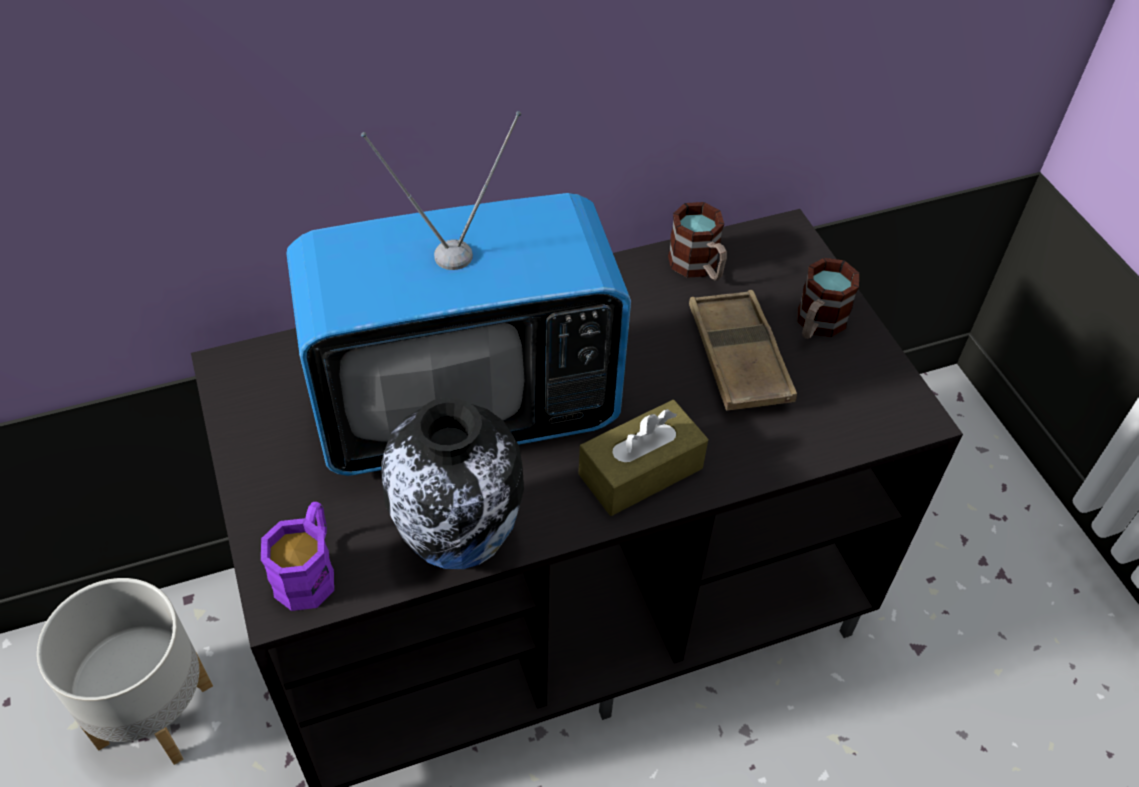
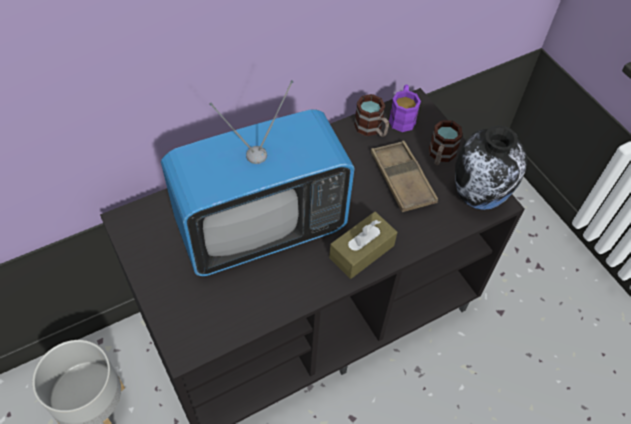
camera: 10 degrees left, 5 degrees up
(309, 571) = (195, 332): purple mug -> purple mug (402, 117)
(460, 543) = (274, 305): vase -> vase (478, 198)

